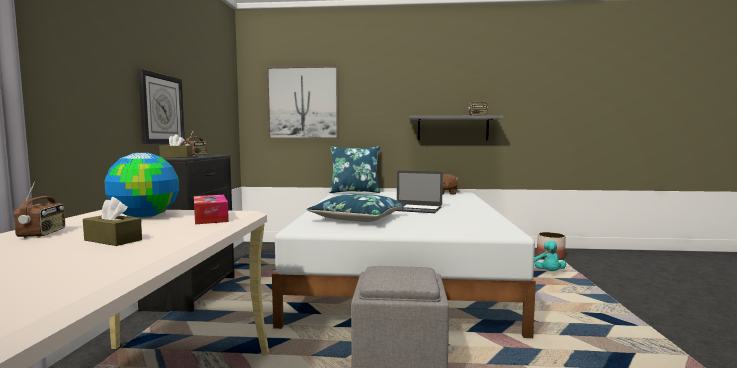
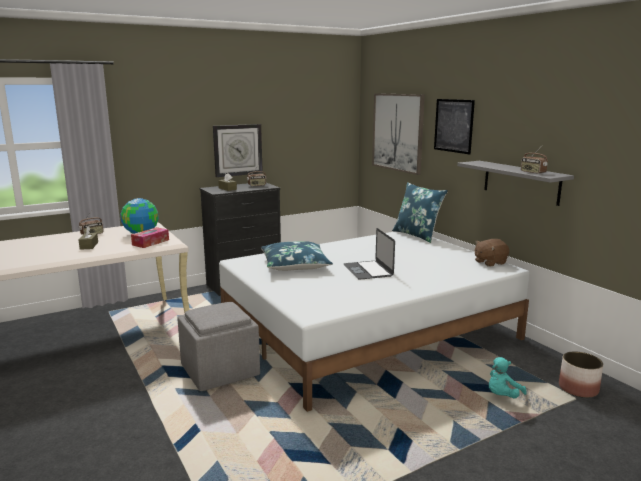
camera: 55 degrees right, 10 degrees up
(377, 91) = (453, 125): none -> picture

